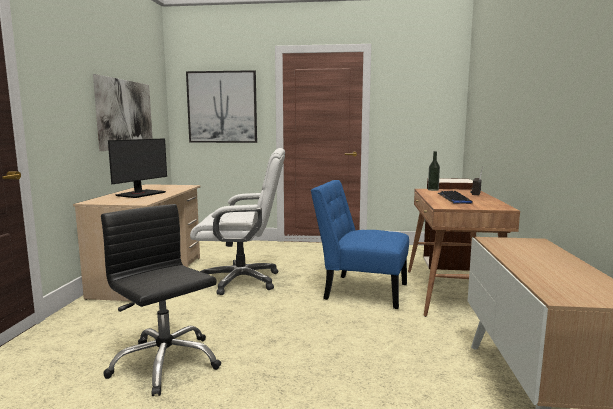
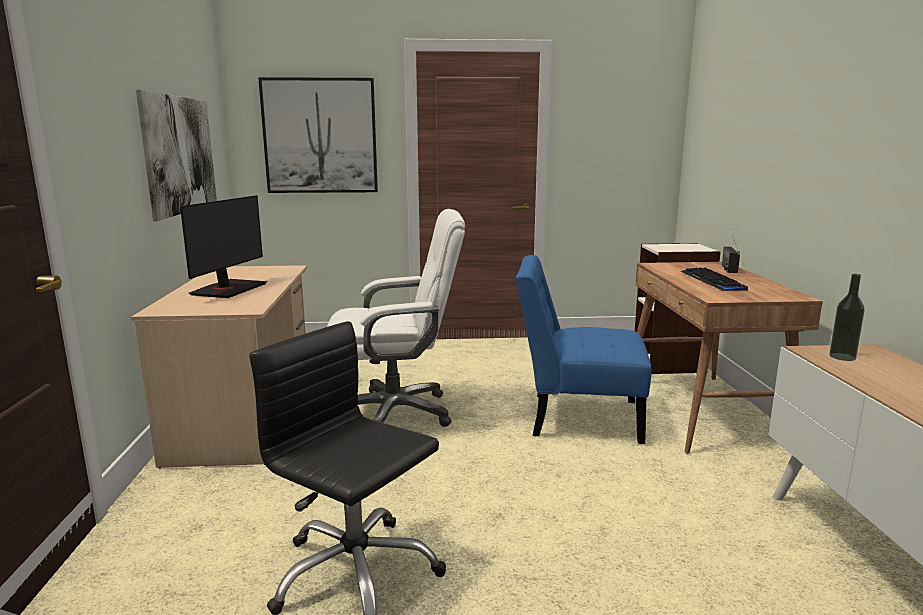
camera: 10 degrees left, 5 degrees up
(433, 190) = (665, 264): bottle -> bottle (842, 357)

